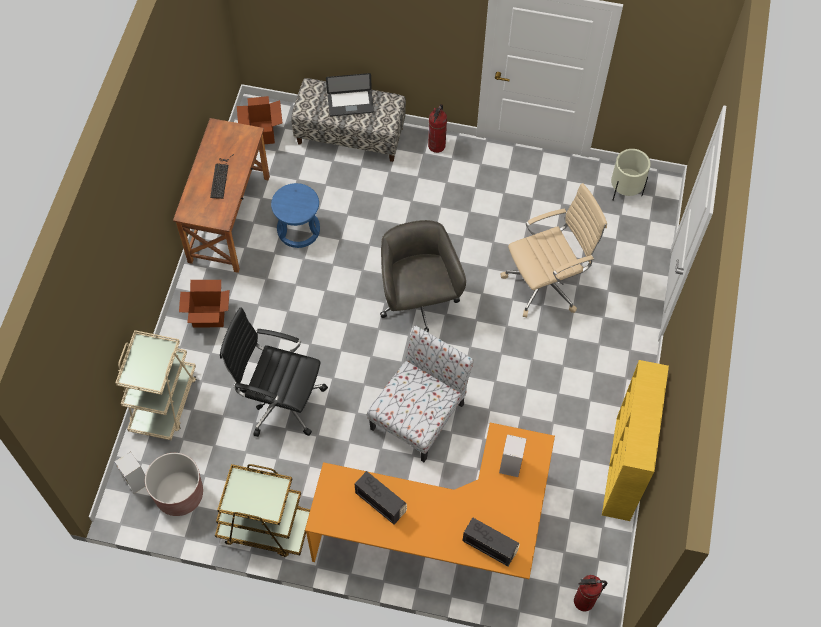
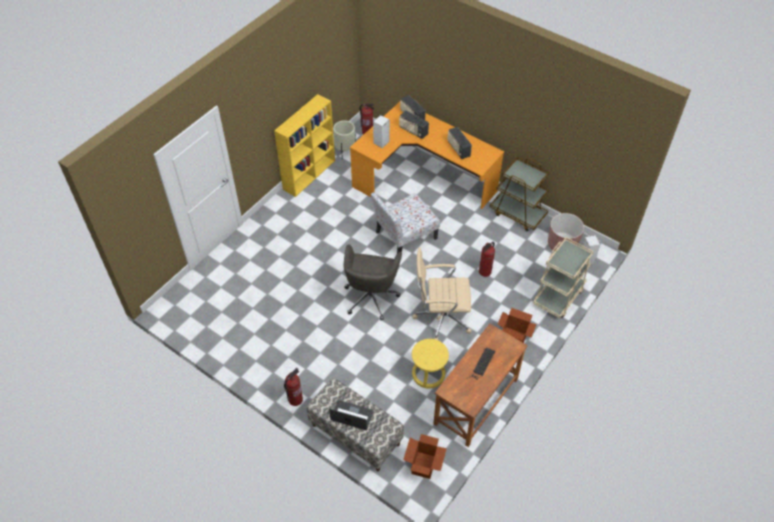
camera: 155 degrees left, 10 degrees down
(279, 400) = (485, 271): black office chair -> fire extinguisher
(298, 230) = (428, 374): blue stool -> yellow stool
(471, 512) = (413, 131): none -> radio
(547, 283) = (283, 277): beige office chair -> beige office chair (441, 317)
(625, 191) = (190, 315): beige planter -> beige planter (345, 151)

